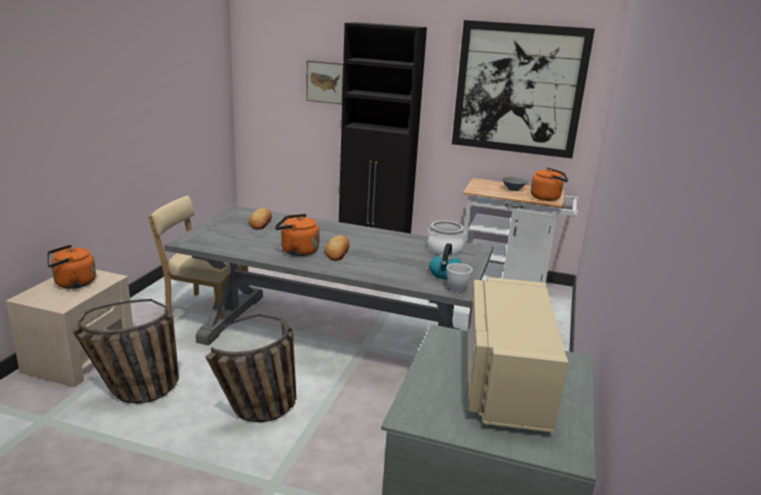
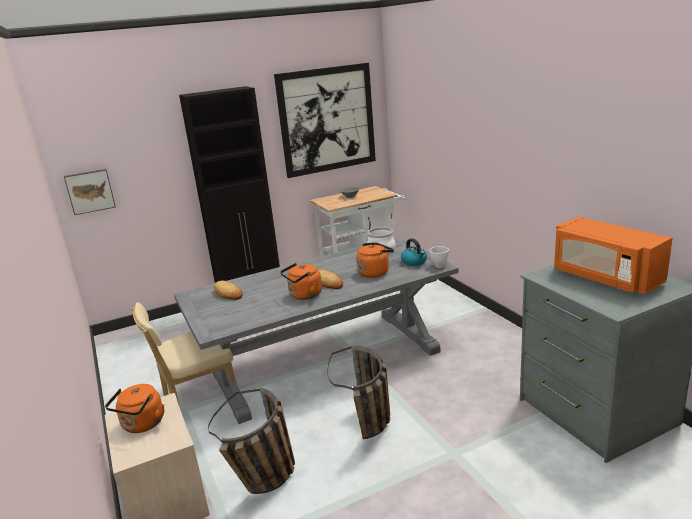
camera: 40 degrees left, 0 degrees up
(326, 82) = (159, 157): picture -> picture (90, 191)
(505, 382) = (605, 278): beige microwave -> orange microwave
(547, 198) = (379, 194): orange kettle -> orange kettle (375, 272)

